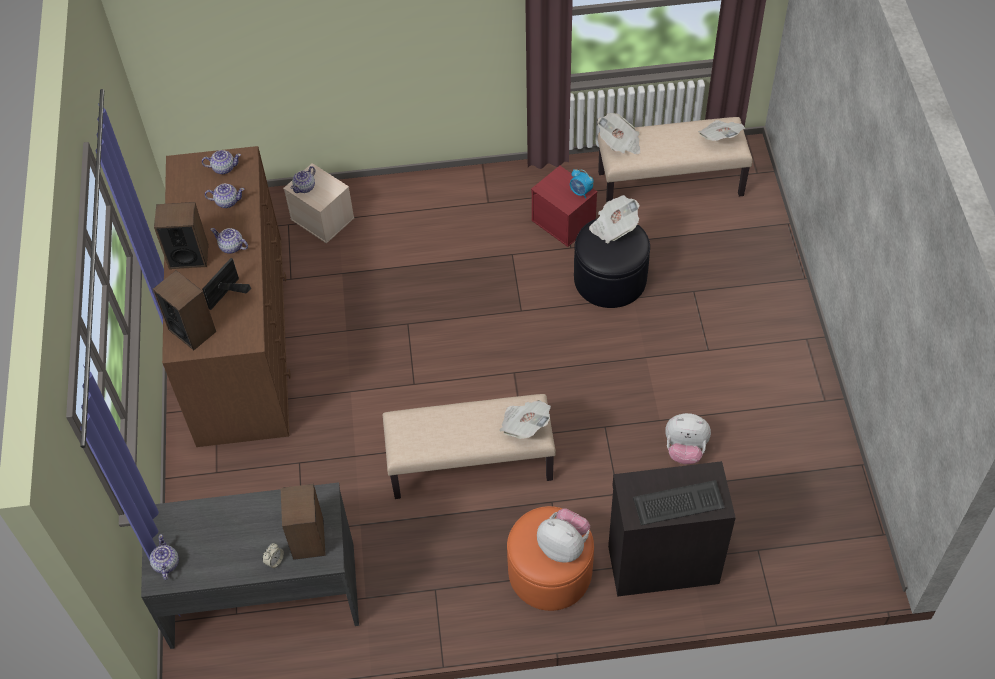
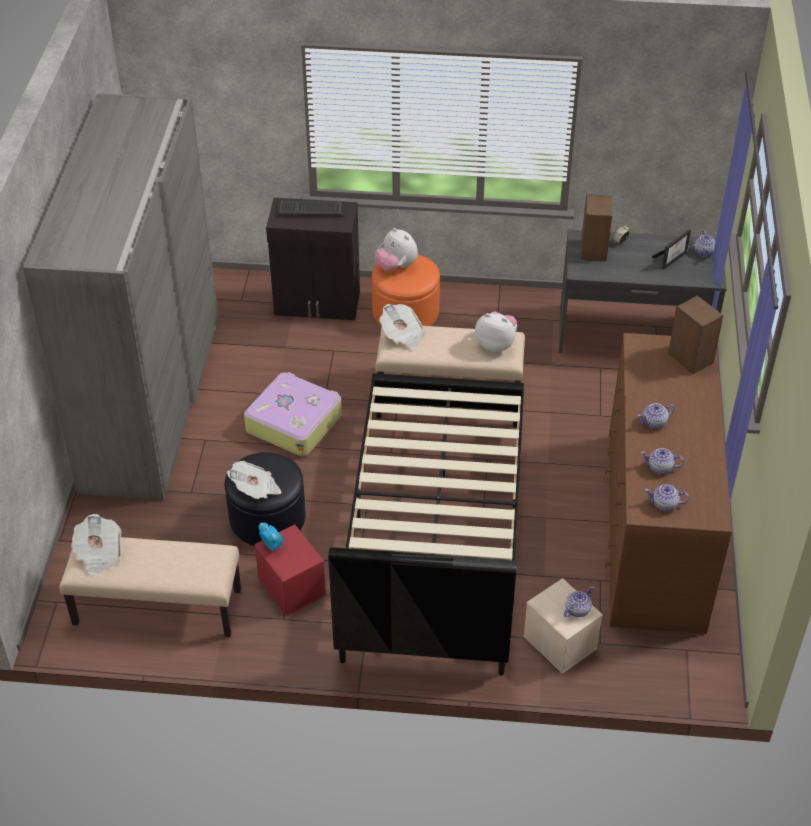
camera: 170 degrees left, 10 degrees down
(188, 256) = (698, 421): speaker -> none
(227, 296) = (658, 380): picture frame -> picture frame (671, 258)
(231, 247) = (654, 423): teapot -> teapot turned 120 degrees clockwise
(449, 293) = (434, 535): none -> black bed
(619, 143) = (210, 569): newspaper -> none
(625, 388) = (294, 422): none -> suitcase
(685, 449) = (264, 370): plush toy -> plush toy (496, 344)
(787, 383) = (150, 402): none -> grey wardrobe

